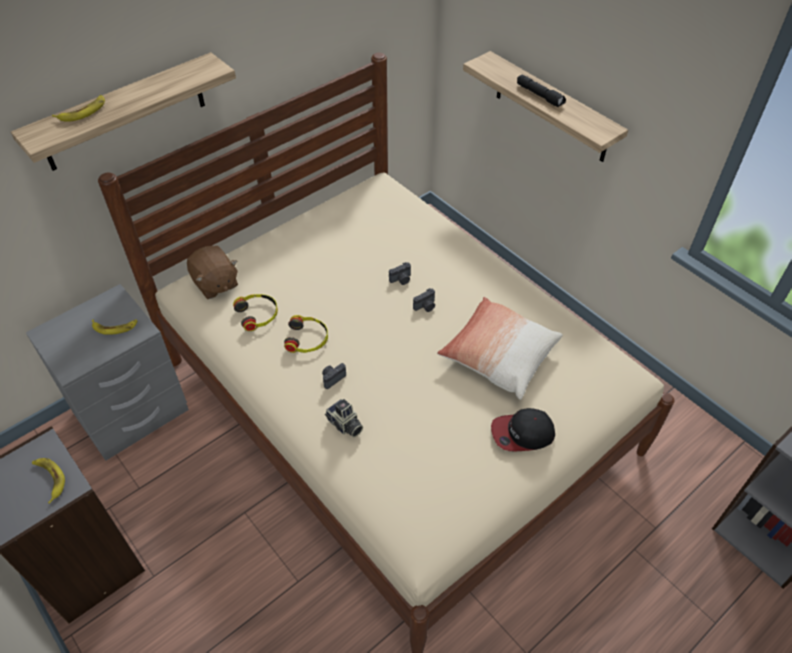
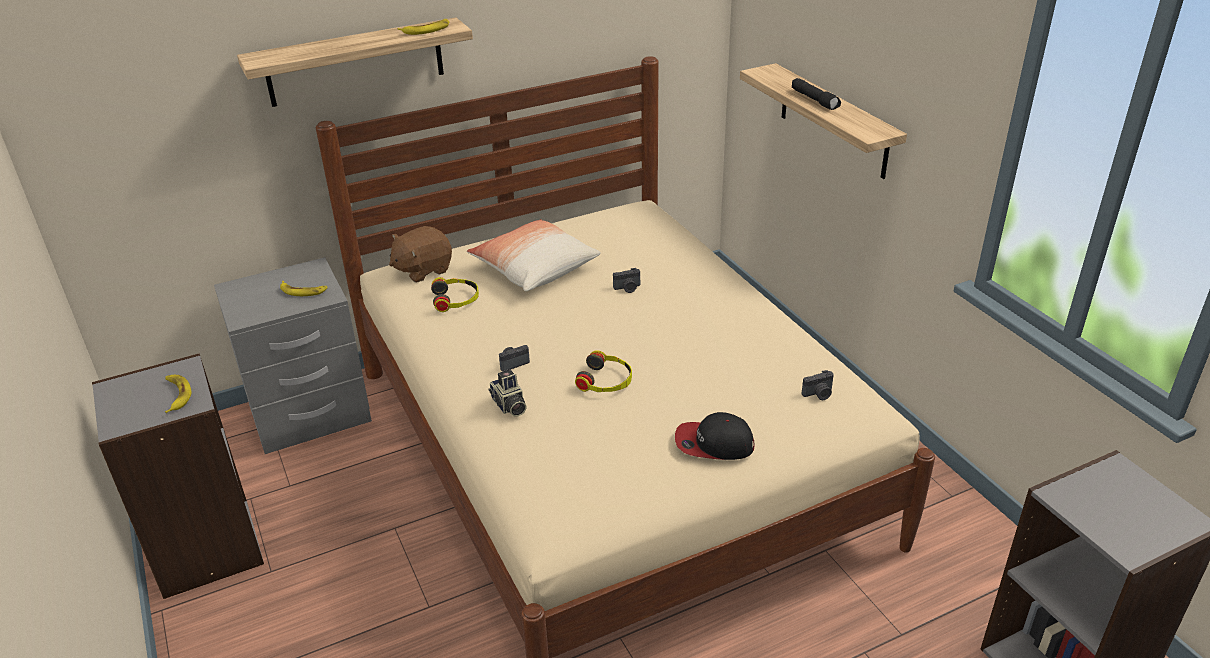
camera: 15 degrees right, 15 degrees down
(83, 112) = (310, 46): banana -> banana (427, 30)
(215, 284) = (423, 270): brown plush toy -> brown plush toy turned 75 degrees clockwise
(307, 339) = (500, 326): headphones -> headphones (606, 381)
(425, 306) = (646, 315): camera -> camera (819, 394)
(498, 356) = (714, 369): pillow -> pillow (534, 269)

